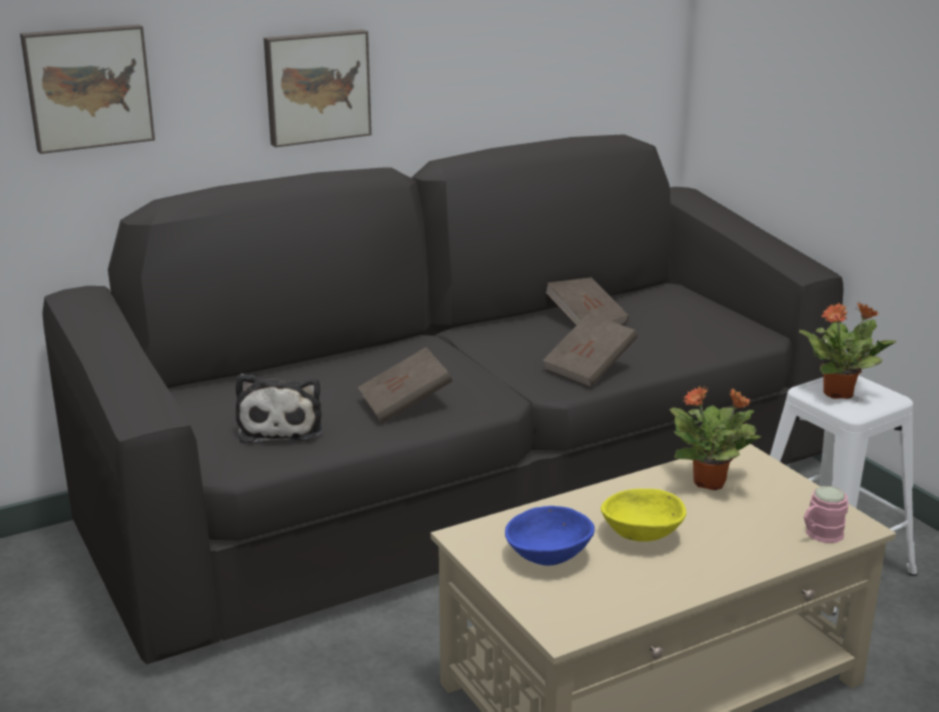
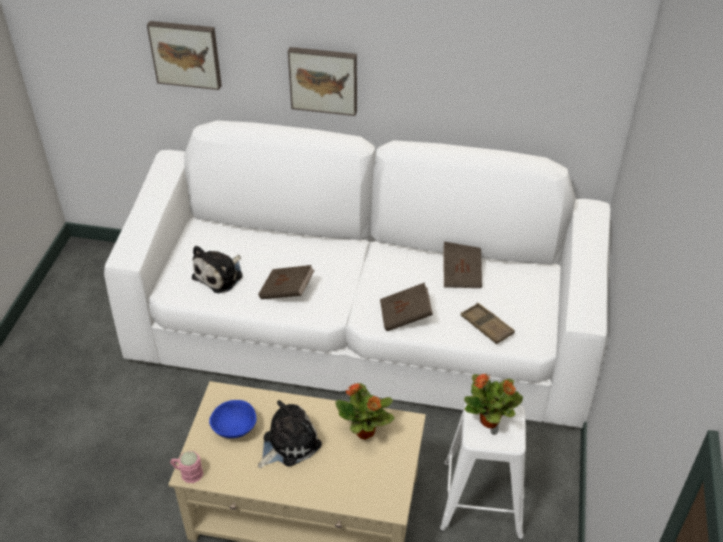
camera: 40 degrees right, 20 degrees up
(470, 493) = (363, 337): black sofa -> white sofa
(641, 536) = (288, 443): yellow bowl -> plush toy
(687, 343) = (486, 326): none -> brown tray
(819, 535) = (367, 500): pink mug -> pink mug (187, 473)

